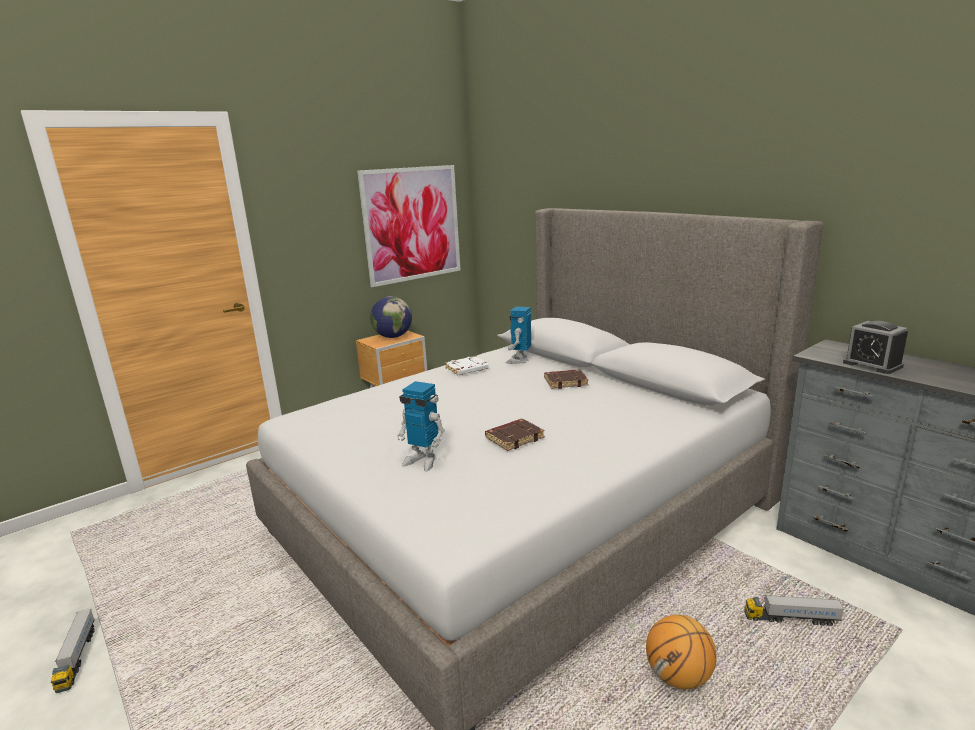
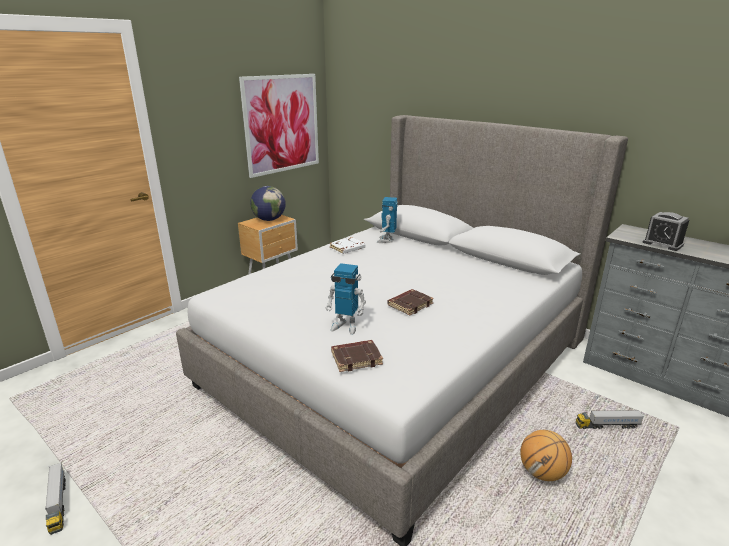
camera: 10 degrees left, 5 degrees up
(566, 382) = (430, 258): brown book -> brown book (356, 358)

